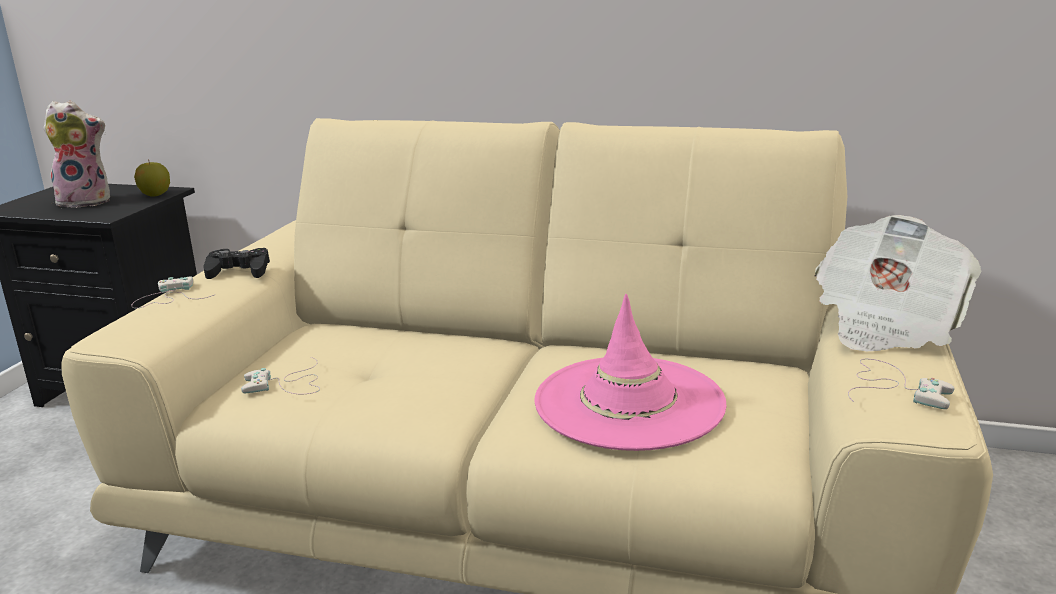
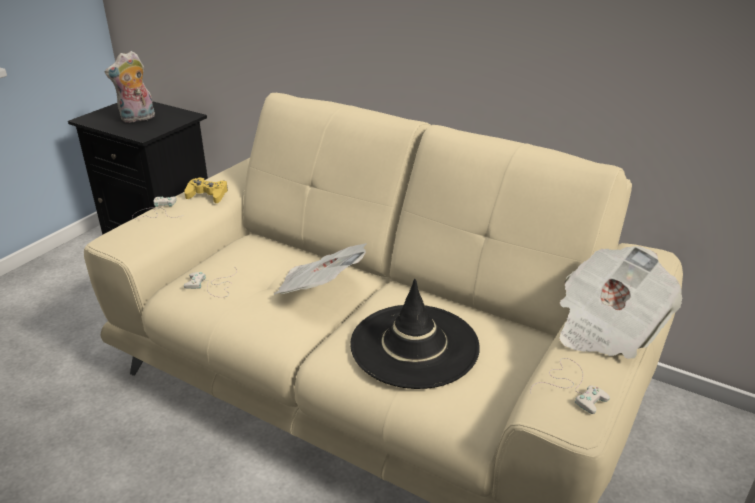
camera: 15 degrees right, 10 degrees up
(87, 201) = (137, 119): plush toy -> plush toy turned 135 degrees clockwise
(155, 194) = (180, 118): apple -> none
(239, 271) = (207, 195): black game controller -> yellow game controller
(455, 365) = (320, 290): none -> newspaper
(629, 403) = (414, 346): pink hat -> black hat

